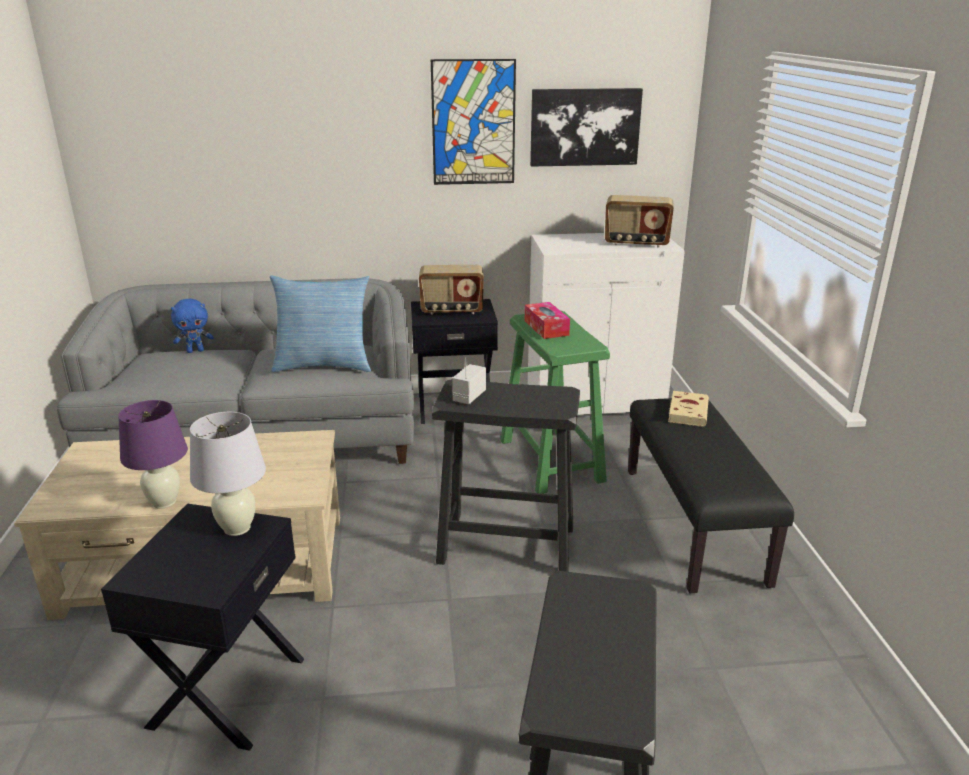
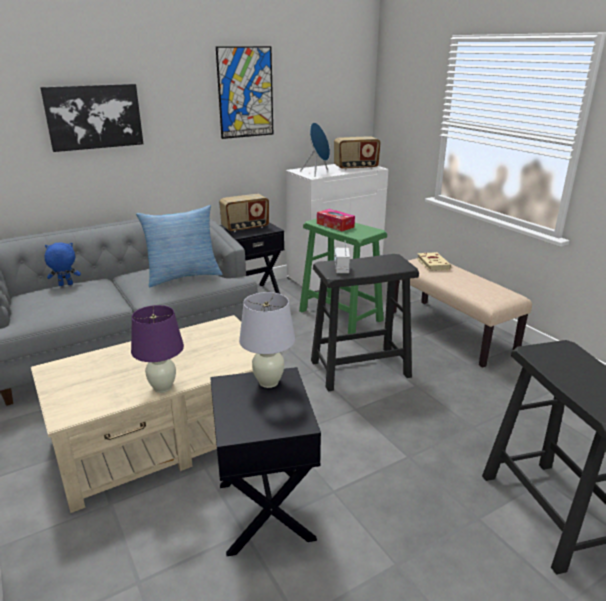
camera: 25 degrees left, 0 degrees up
(195, 351) = (65, 285): blue plush toy -> blue plush toy turned 150 degrees counterclockwise
(568, 245) = (317, 173): none -> blue speaker
(584, 127) = (313, 93): picture -> picture (94, 117)
(694, 524) = (451, 331): black bench -> beige bench

